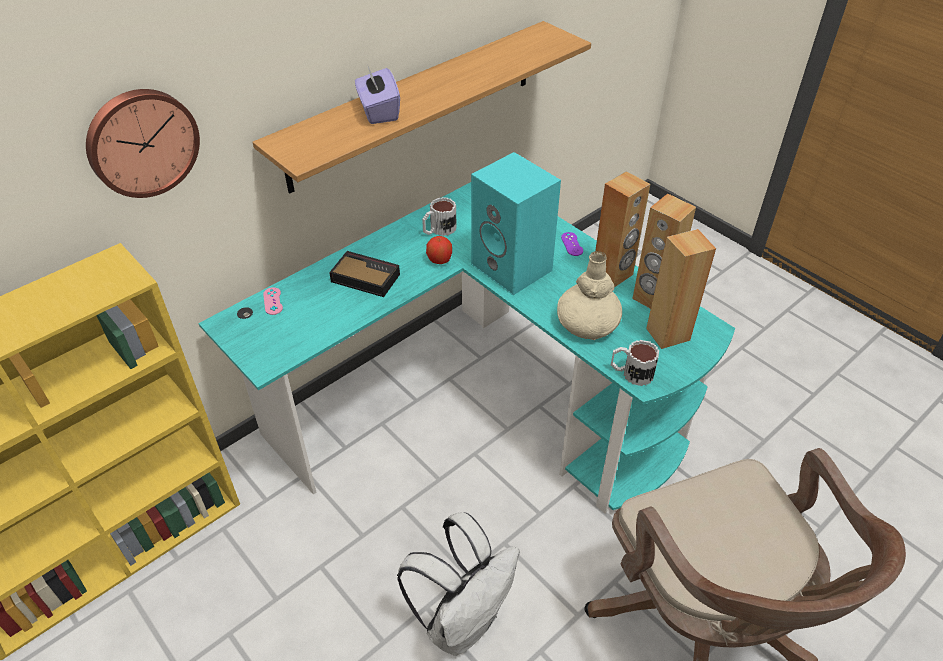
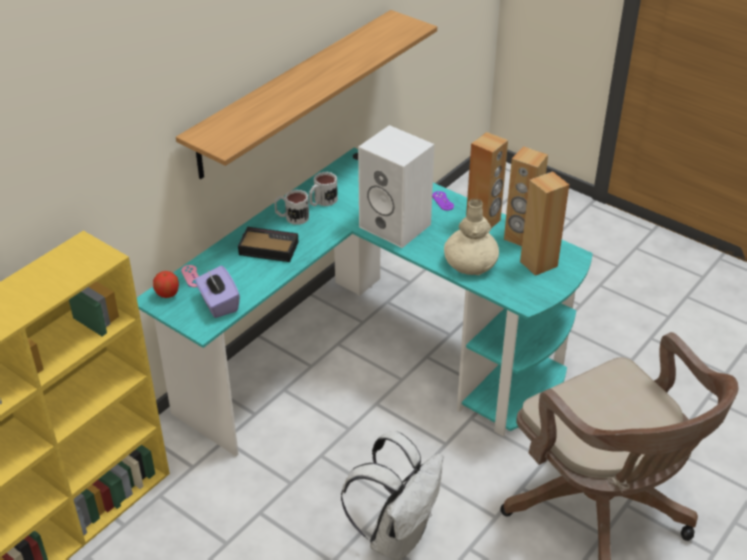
camera: 10 degrees left, 5 degrees down
(141, 142) = (101, 144): wall clock -> none
(378, 111) = (274, 102): purple tissue box -> purple tissue box (218, 303)
(439, 260) = (330, 227): apple -> apple (167, 294)
(514, 267) = (397, 225): turquoise speaker -> white speaker
(631, 373) = (514, 296): mug -> mug (292, 217)

